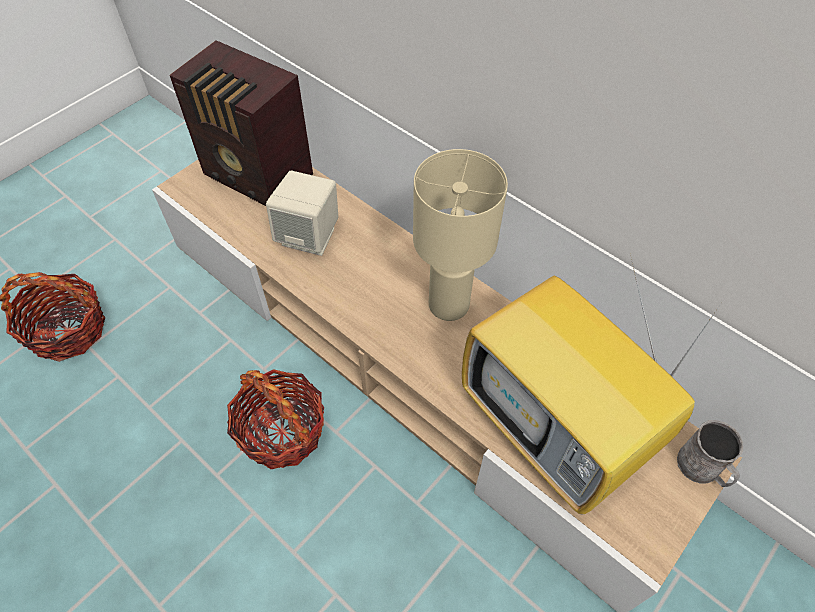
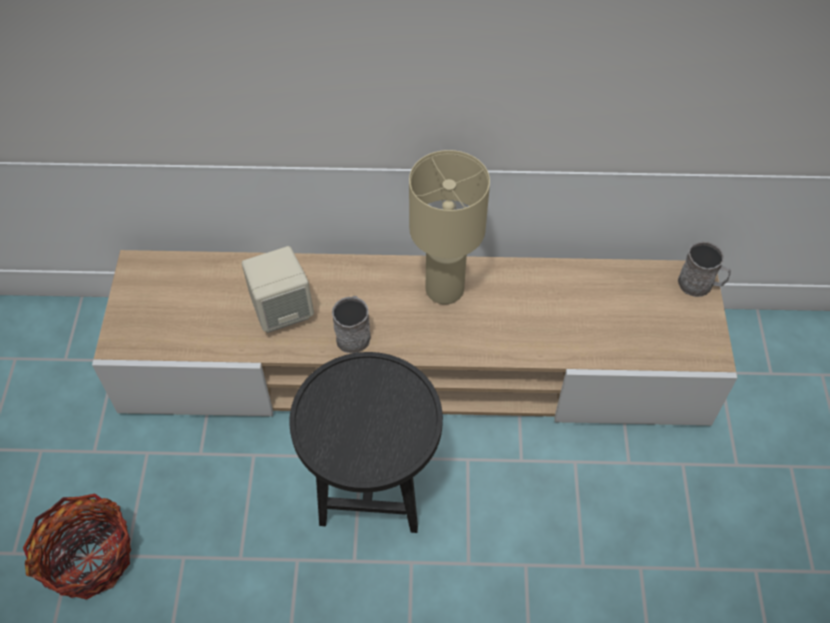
camera: 40 degrees left, 0 degrees up
(259, 177) = (183, 290): radio -> none
(282, 431) = (372, 489): basket -> black side table
(342, 290) = (353, 333): none -> grey mug
(557, 429) = (596, 324): television -> none

